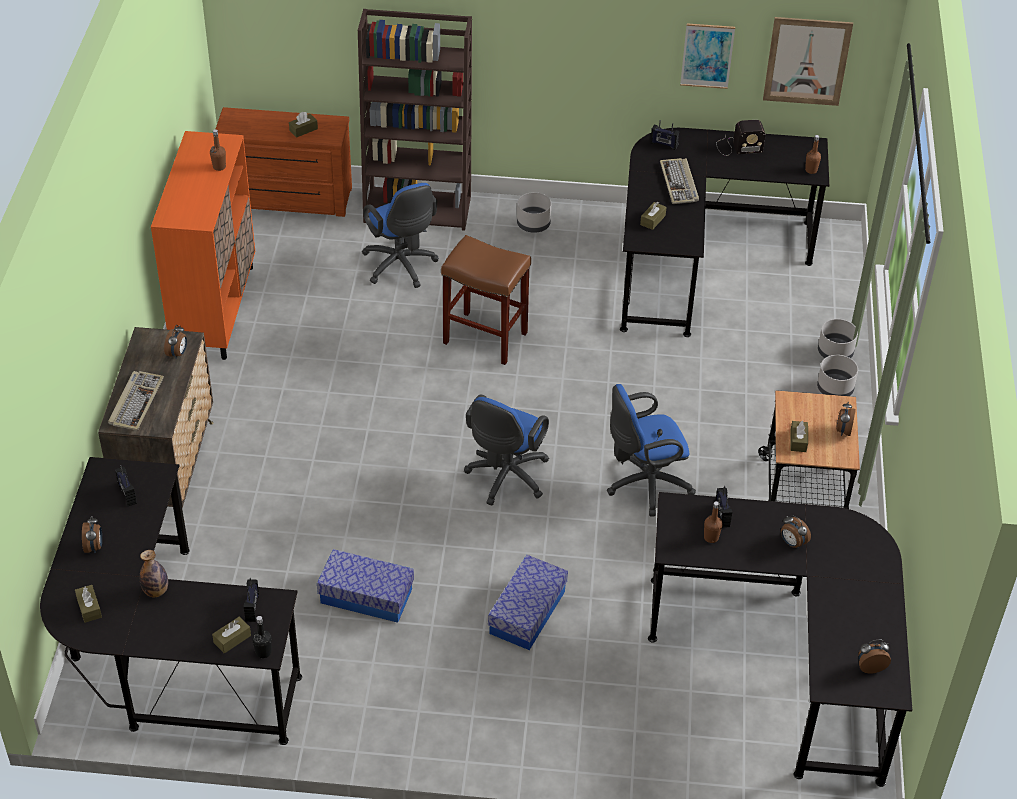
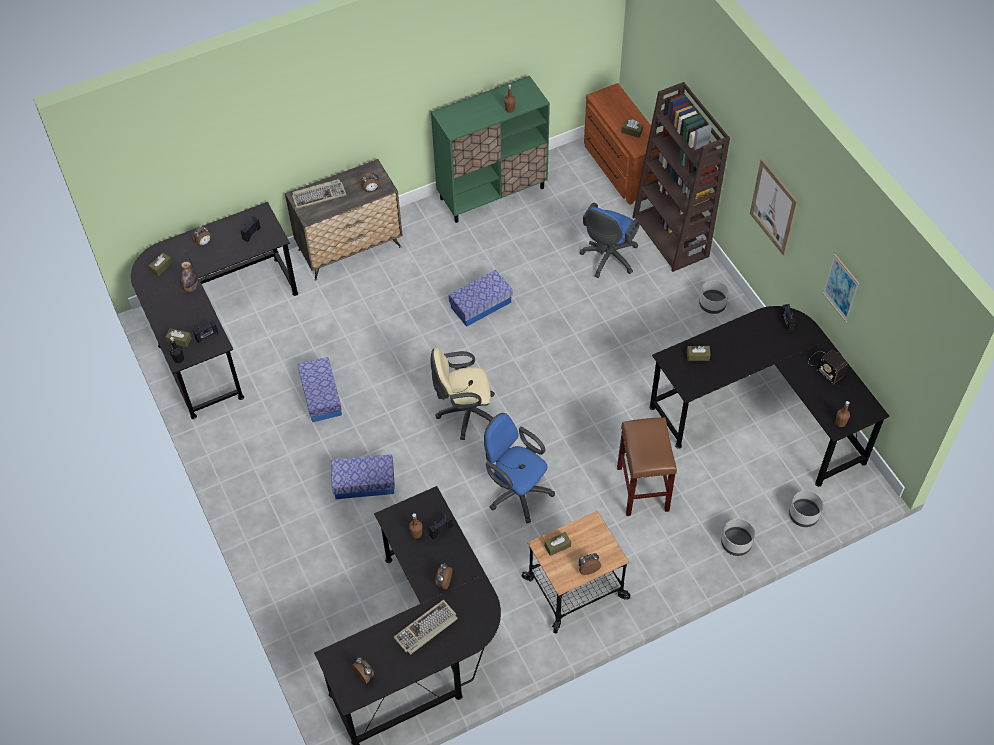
camera: 60 degrees right, 10 degrees up
(215, 309) = (492, 193): orange cabinet -> green cabinet
(365, 394) = (481, 304): none -> storage box
(484, 338) = (579, 336): brown stool -> brown stool (642, 488)
(505, 478) = (465, 414): blue office chair -> beige office chair
(679, 183) = (751, 352): keyboard -> keyboard (426, 629)
(807, 61) = (892, 349): picture -> picture (773, 207)
(834, 388) = (697, 560): grey planter -> grey planter (803, 515)

